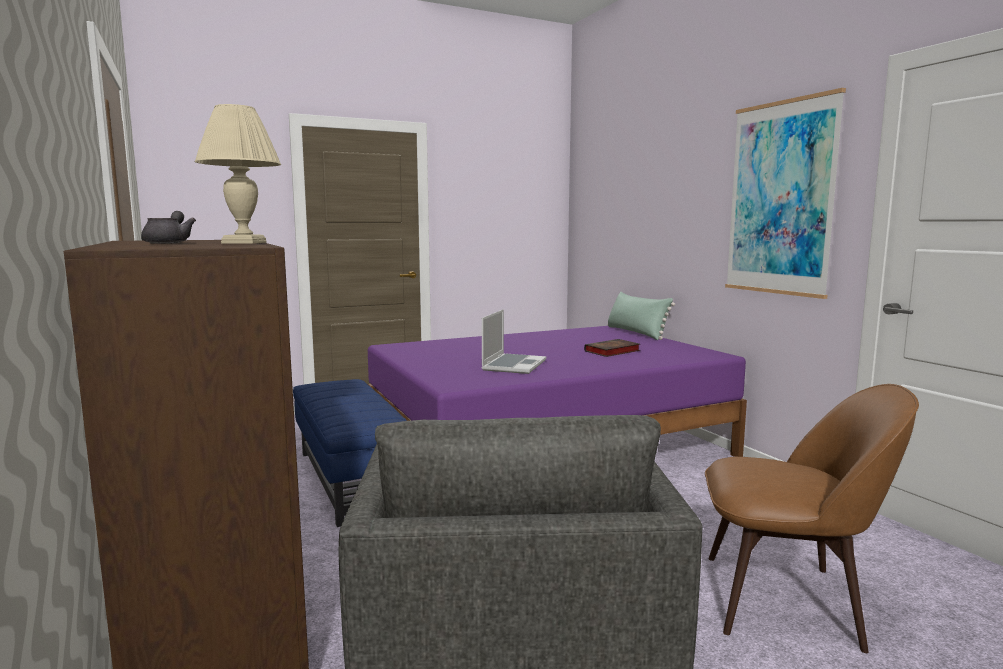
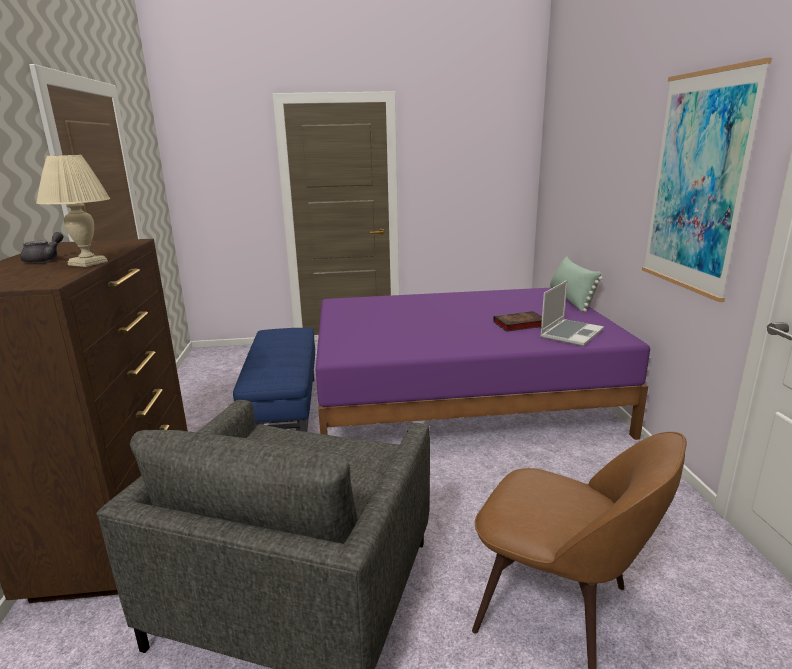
camera: 20 degrees right, 10 degrees up
(513, 365) = (411, 335): laptop -> laptop (571, 333)

